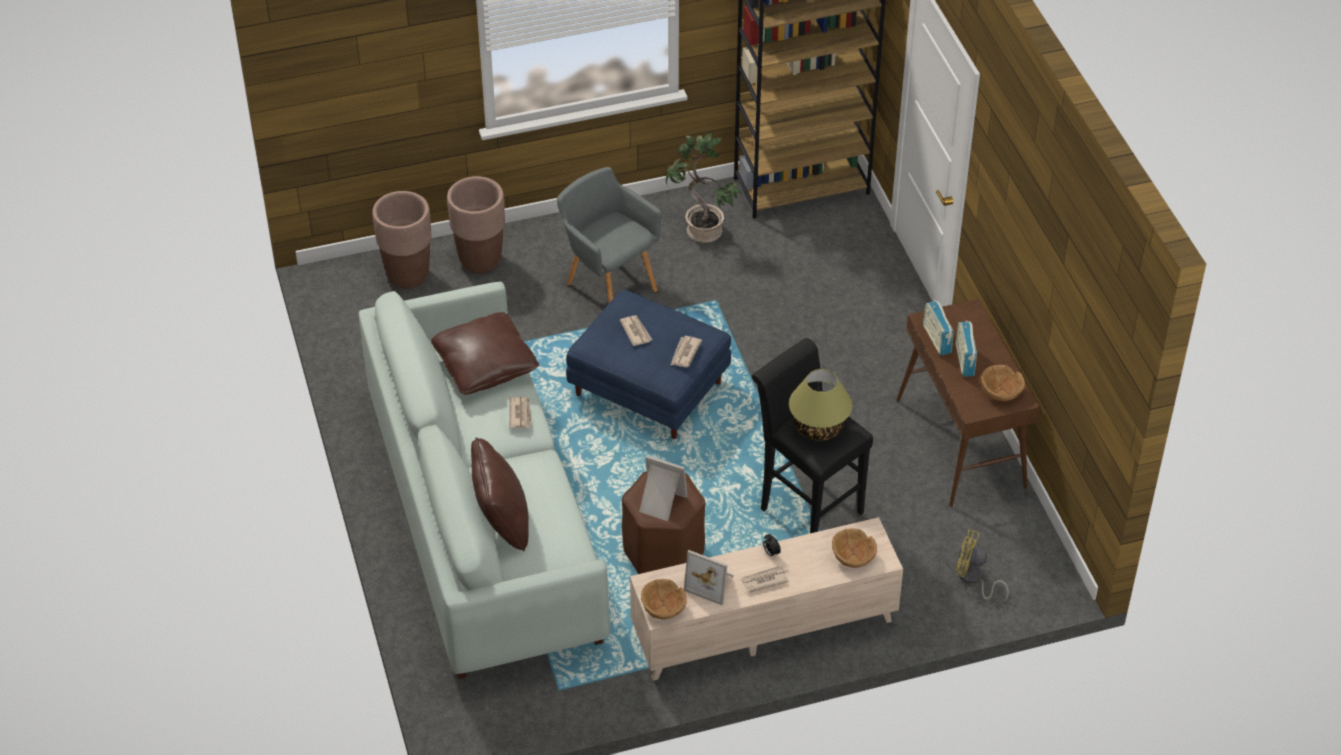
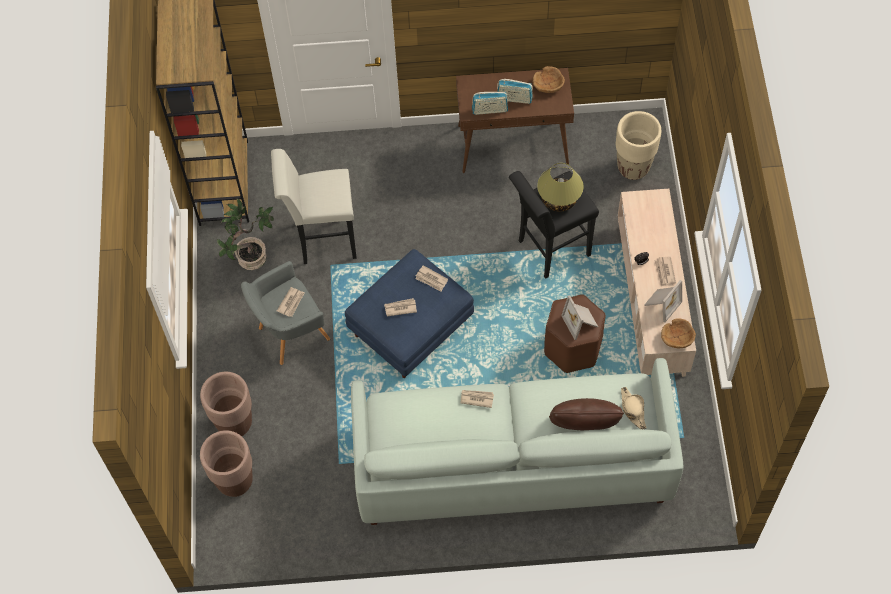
camera: 75 degrees left, 15 degrees up
(485, 365) = (418, 415): brown pillow -> none
(539, 568) = (632, 409): none -> beige hat
(616, 237) = (291, 302): none -> newspaper
(660, 503) = (581, 322): picture frame -> picture frame turned 60 degrees counterclockwise
(749, 286) = (322, 240): none -> white stool
(853, 556) = (653, 214): brown bowl -> none
(973, 579) = (633, 167): yellow fan -> beige planter

